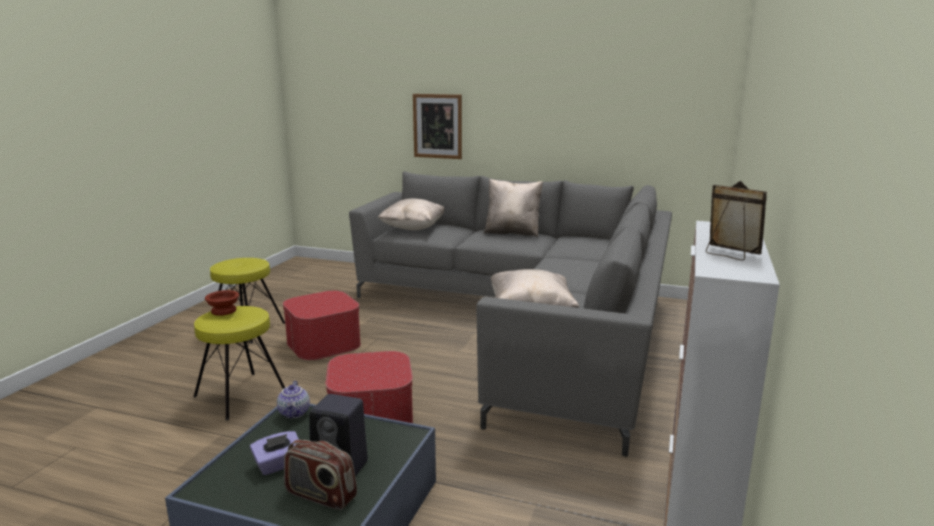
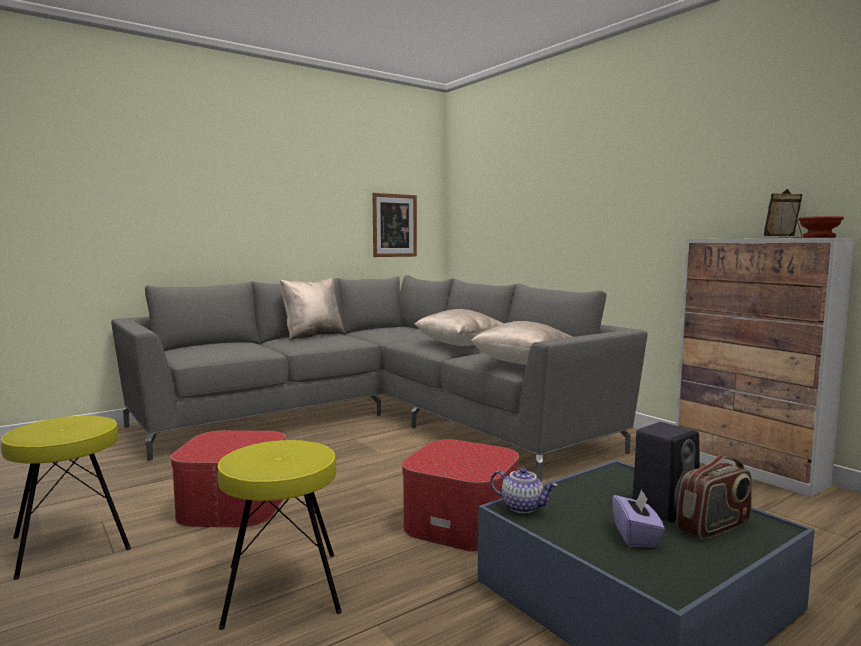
camera: 55 degrees left, 10 degrees down
(224, 310) = (246, 455): brown bowl -> brown bowl (817, 237)
(413, 228) = (203, 349): beige pillow -> beige pillow (459, 345)
(437, 126) = (173, 229): picture -> picture (394, 225)

